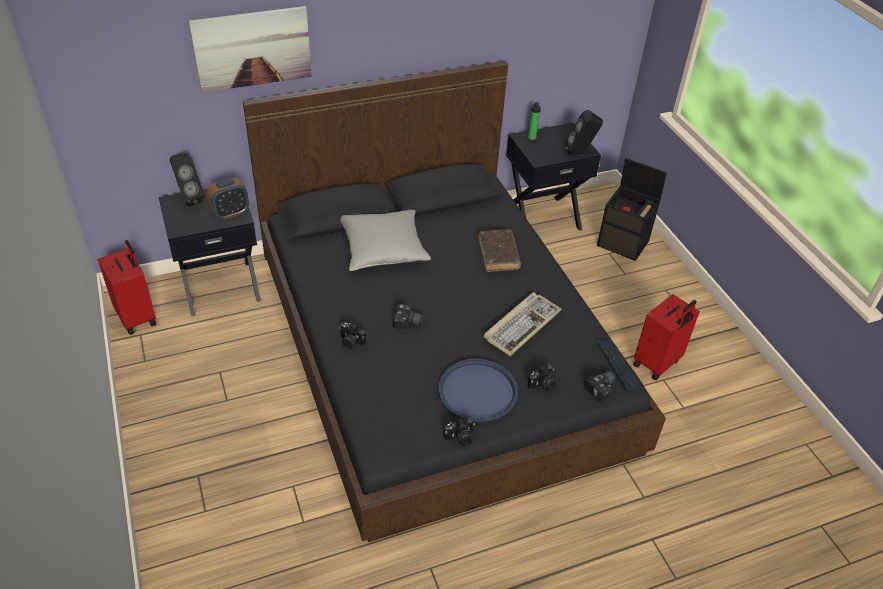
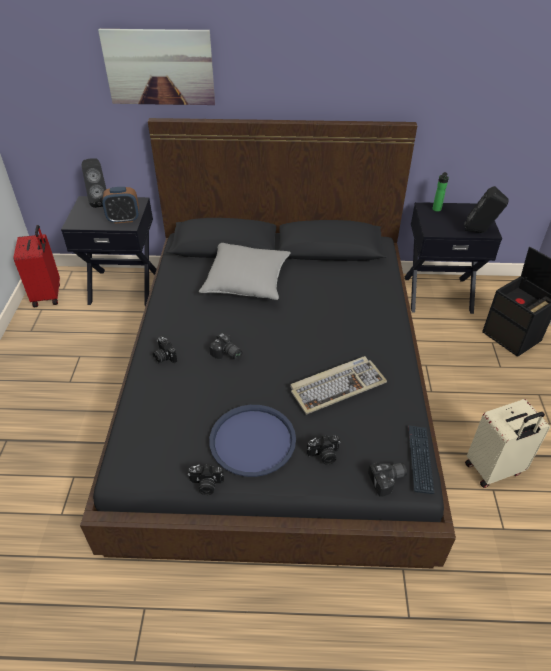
camera: 25 degrees right, 0 degrees up
(498, 255) = (352, 312): brown book -> none
(657, 363) = (494, 470): red suitcase -> beige suitcase

